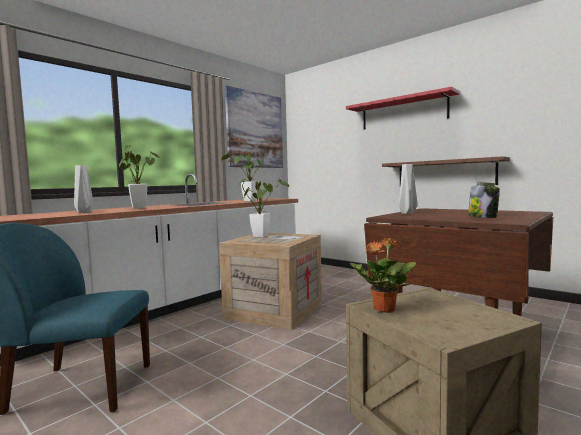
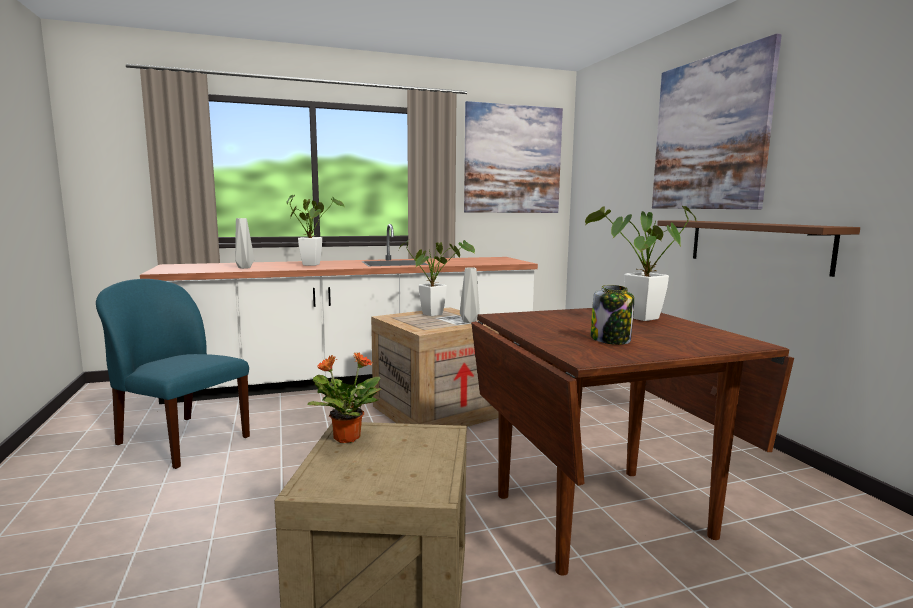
camera: 30 degrees right, 5 degrees up
(248, 201) = (457, 263): potted plant -> potted plant (638, 319)
(403, 112) = (709, 134): red shelf -> picture
(406, 213) = (556, 314): grey vase -> grey vase (468, 321)

